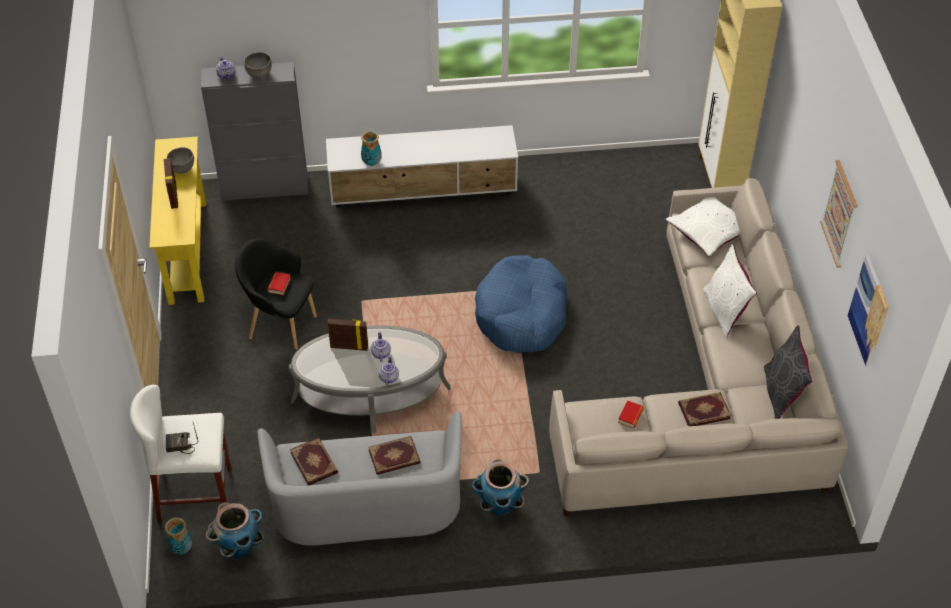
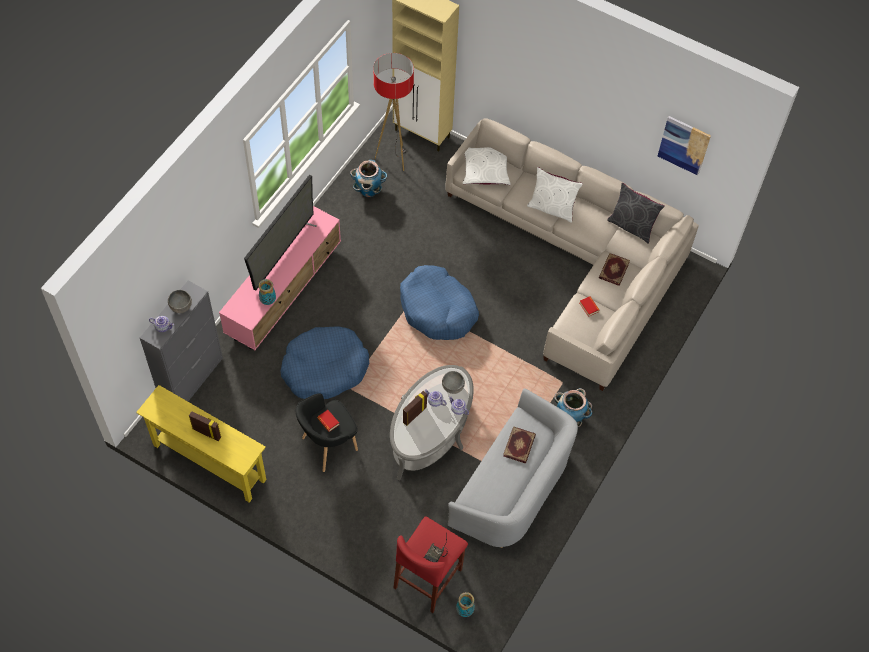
camera: 55 degrees left, 10 degrees up
(182, 169) = (184, 412): grey bowl -> grey bowl (452, 387)
(195, 494) = (428, 578): white stool -> red stool
(239, 547) = (489, 577): planter -> planter (369, 190)
(314, 462) = (488, 490): book -> none
(366, 270) = (324, 369): none -> blue dog bed
(424, 192) = (285, 291): white tv stand -> pink tv stand
(436, 142) = (283, 253): none -> television
(665, 176) = (394, 158): none -> floor lamp
(840, 214) = (614, 104): picture -> none

